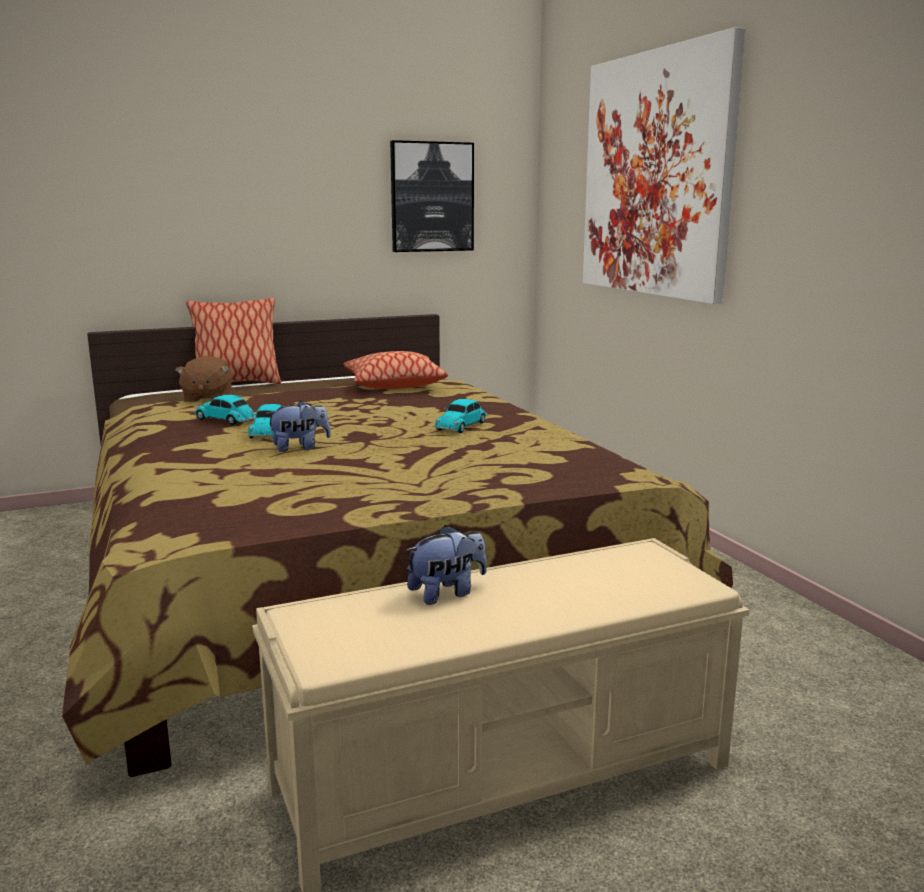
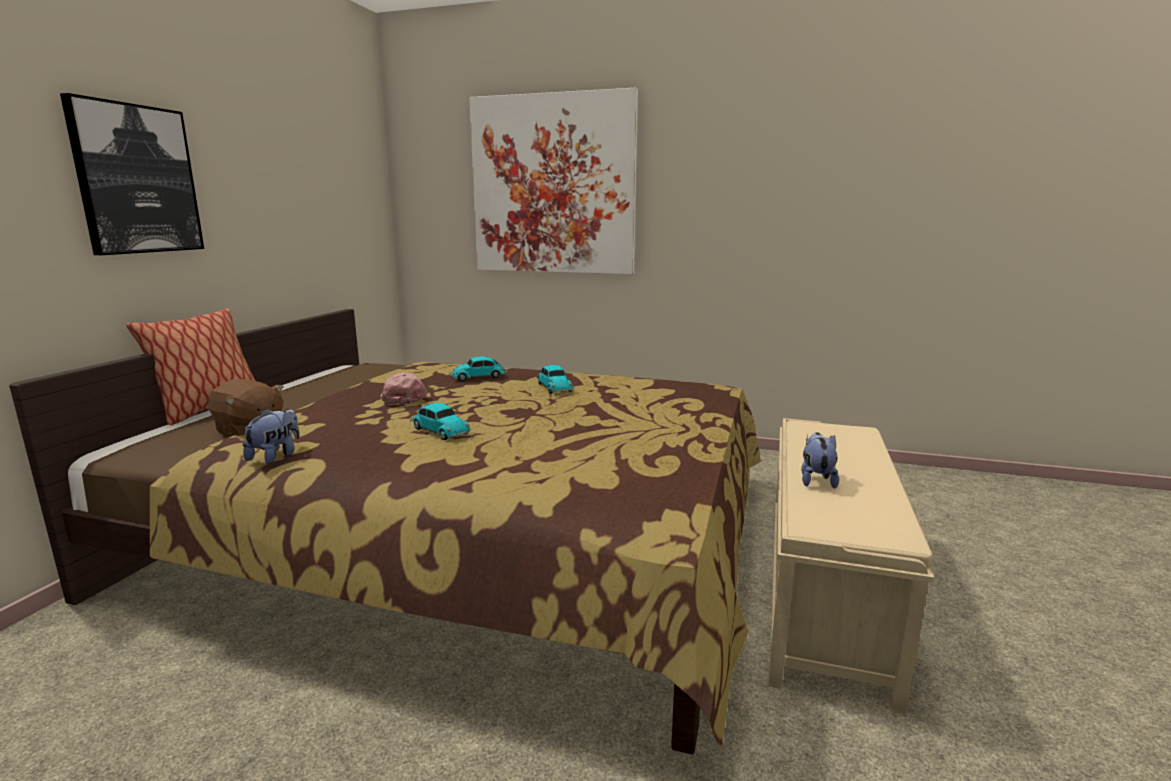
camera: 50 degrees left, 0 degrees up
(227, 420) = (362, 435): toy car -> toy car (479, 377)
(300, 448) = (508, 433): plush toy -> plush toy (276, 456)
(332, 403) = (402, 398): none -> pink cap
(394, 384) = (394, 374): pillow -> none
(431, 197) = (328, 200): picture -> picture (136, 180)

